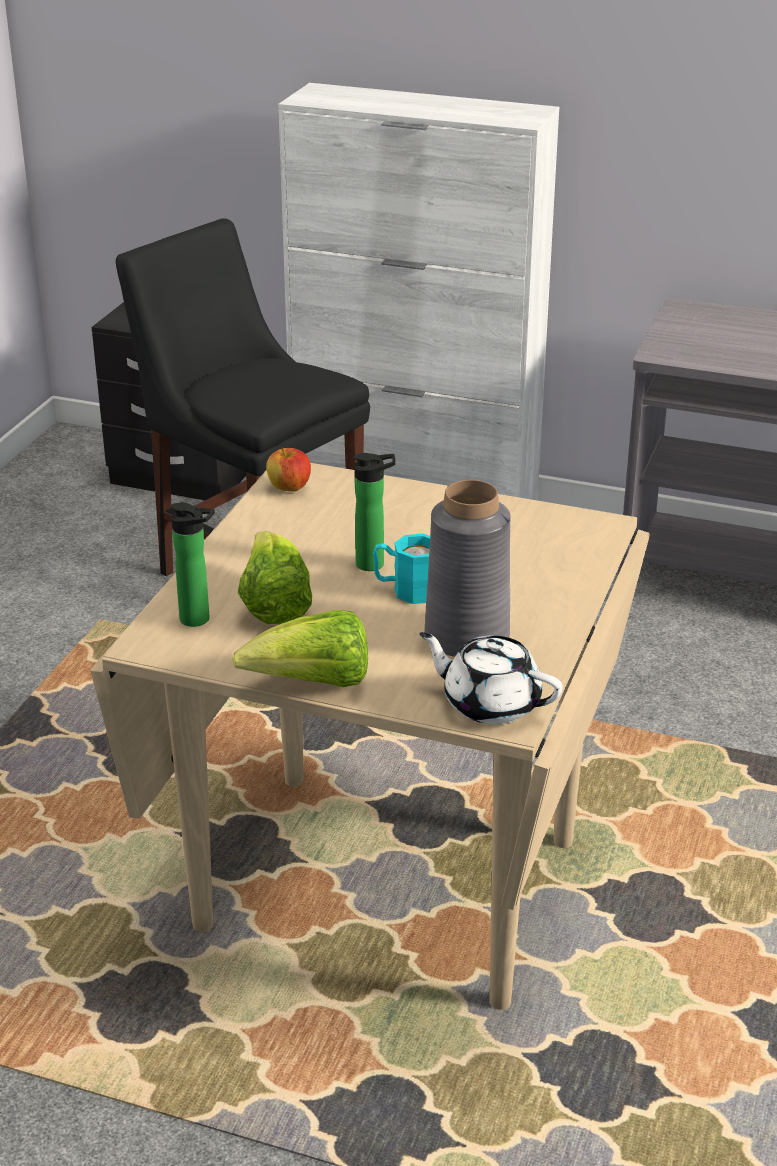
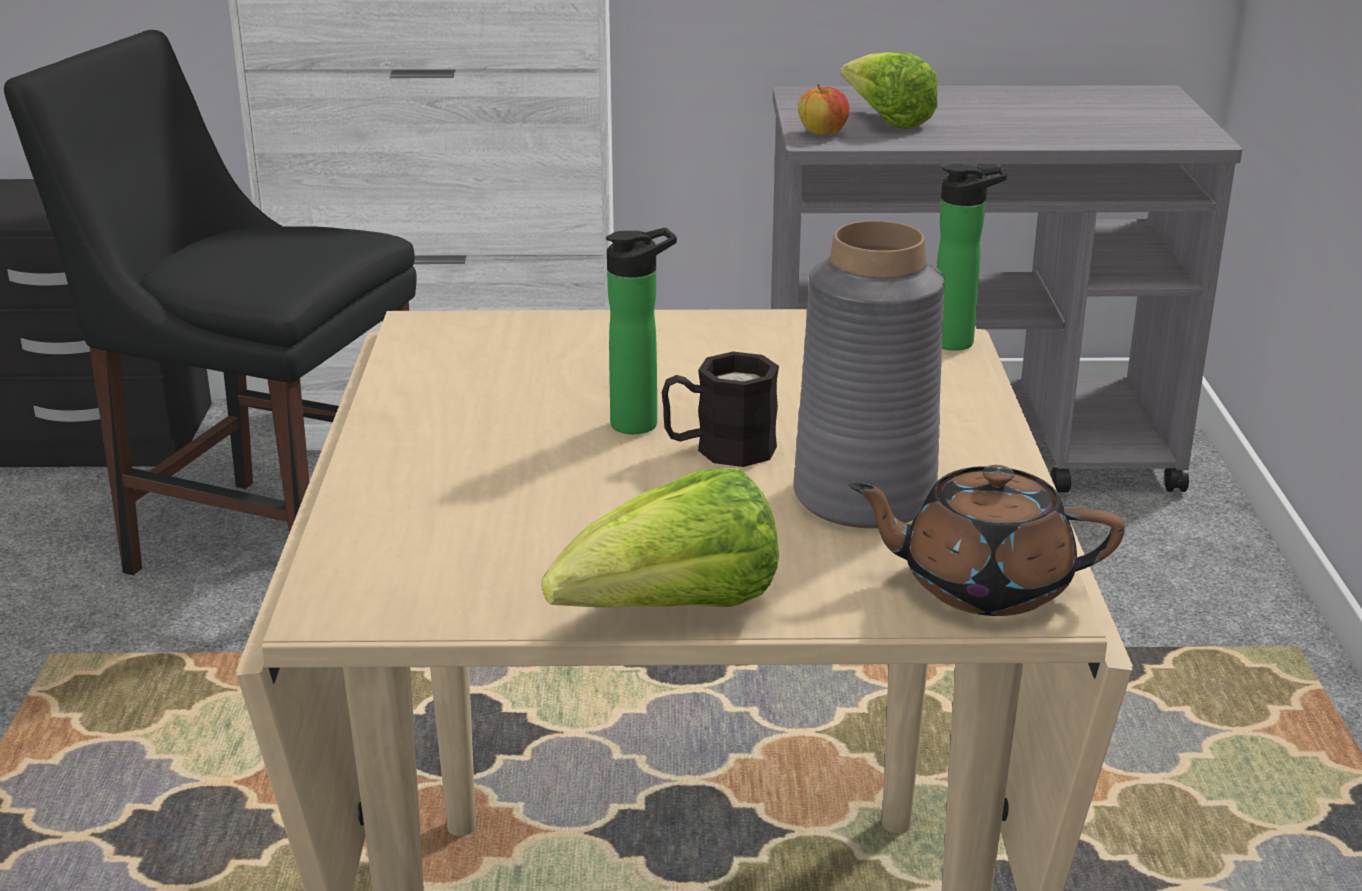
camera: 20 degrees left, 5 degrees down
(199, 620) = (405, 551): bottle -> bottle (959, 342)
(274, 604) = (519, 505): lettuce -> lettuce (887, 121)
(289, 488) = (431, 346): apple -> apple (822, 133)
(407, 590) = (719, 449): turquoise mug -> black mug
(490, 703) = (982, 585): white teapot -> brown teapot

